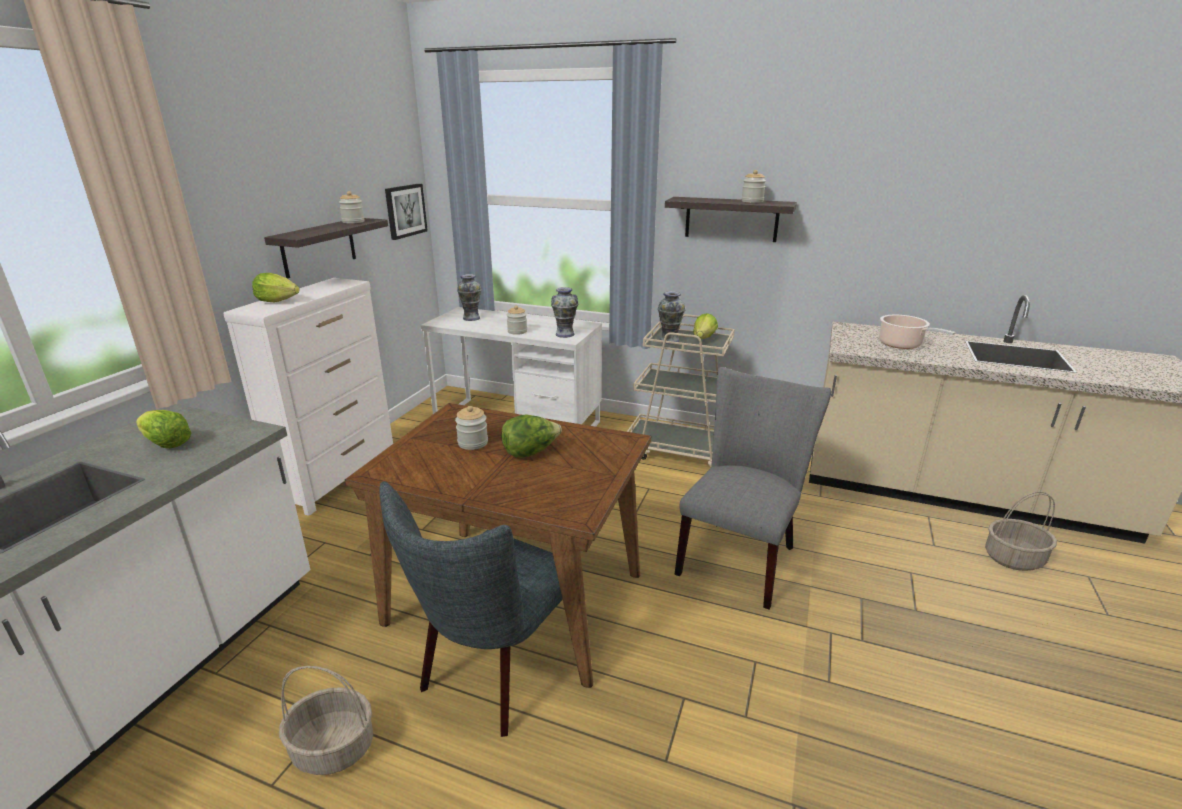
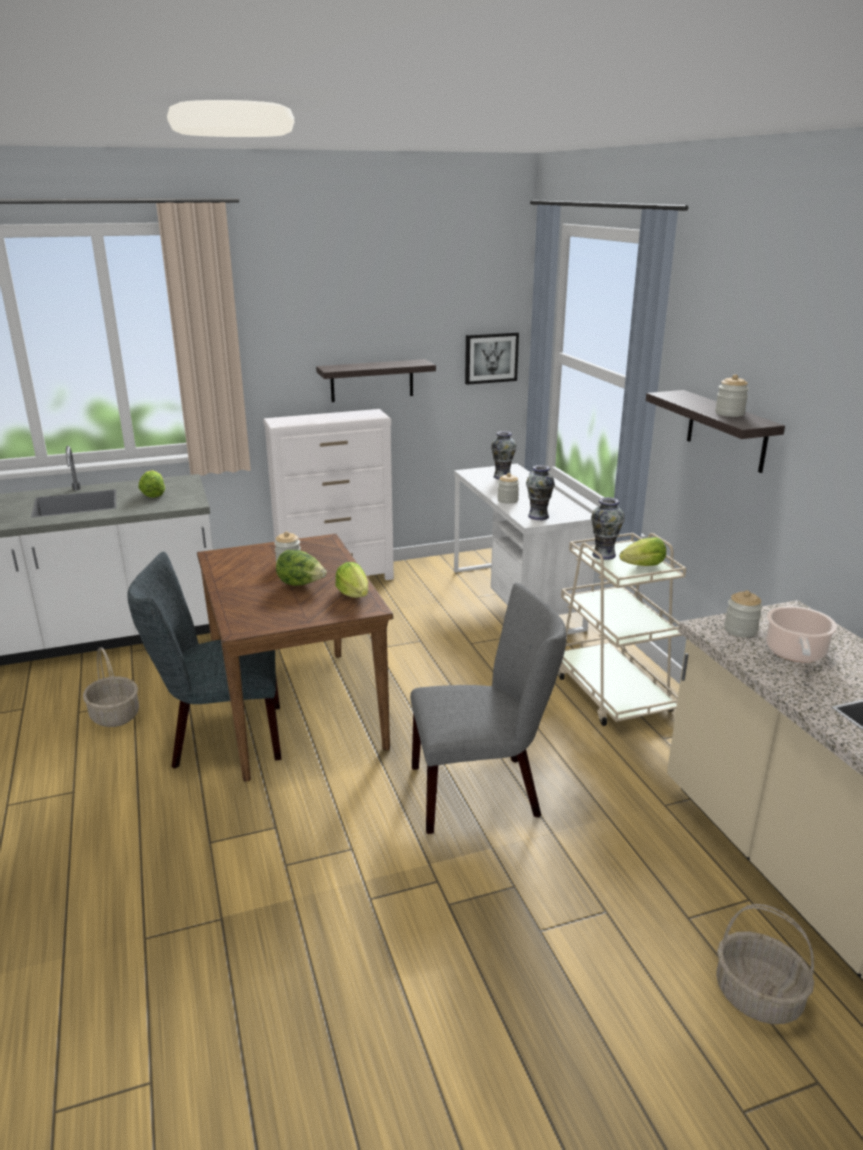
camera: 50 degrees right, 0 degrees up
(277, 301) = (303, 418): lettuce -> lettuce (354, 594)
(353, 222) = (405, 363): jar -> jar (740, 630)

